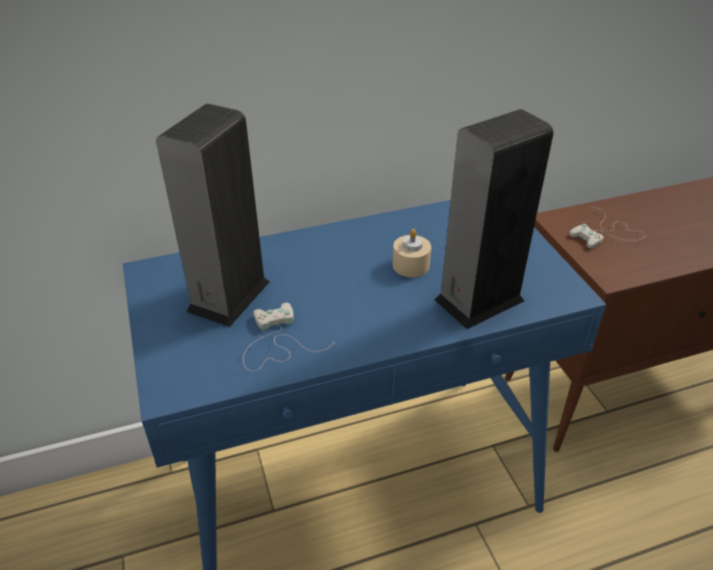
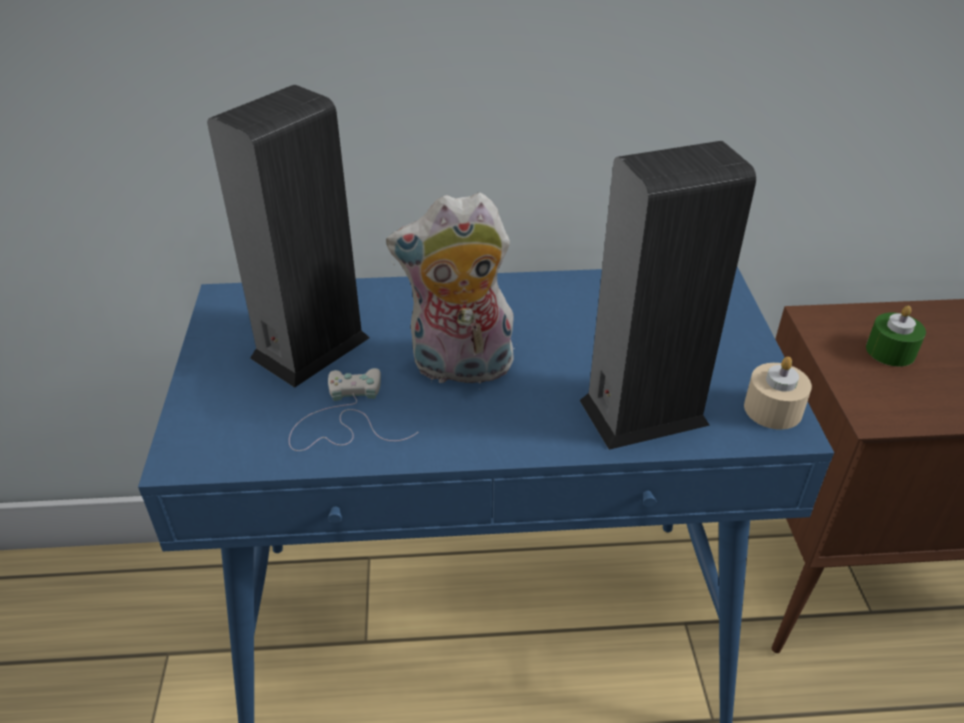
camera: 15 degrees right, 0 degrees up
(344, 292) = (460, 369): none -> plush toy
(411, 265) = (566, 347): beige candle -> beige candle (773, 409)
(606, 233) = (890, 351): white game controller -> green candle

